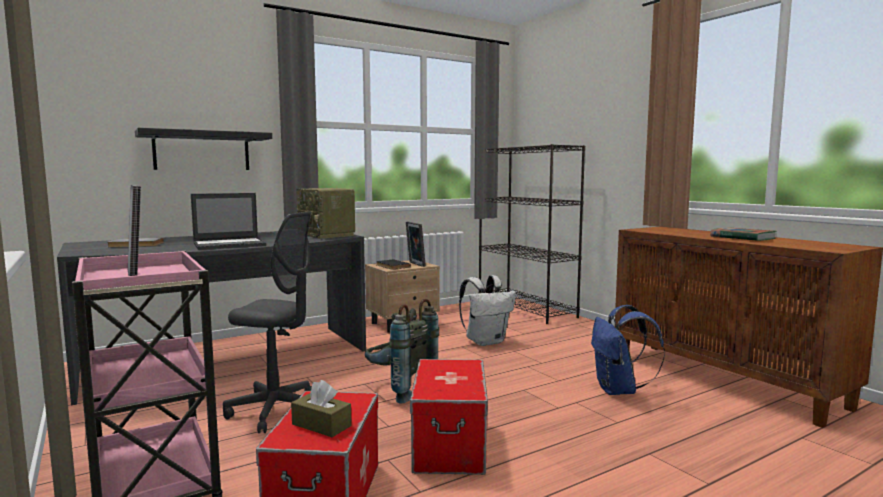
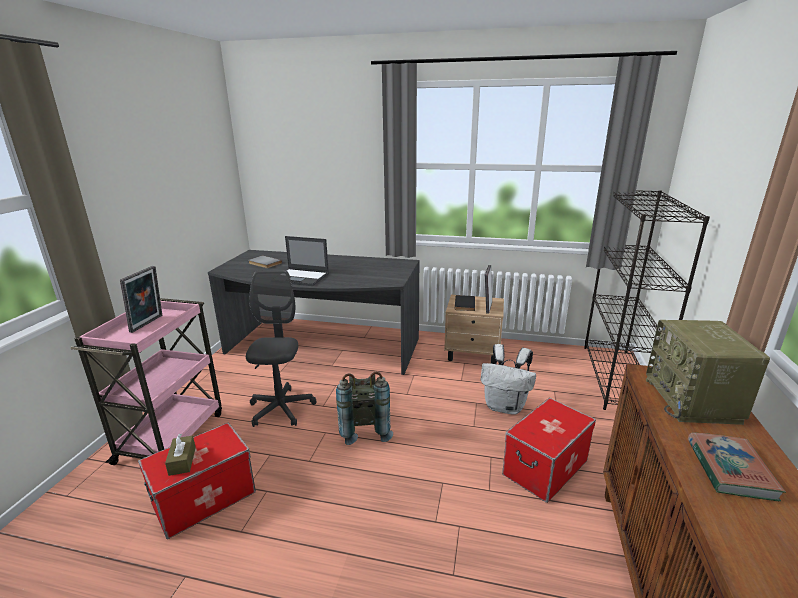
camera: 45 degrees right, 15 degrees up
(202, 151) = (332, 189): black shelf -> none
(276, 411) = (281, 409): grey office chair -> grey office chair turned 150 degrees counterclockwise
(327, 235) = (387, 275): radio -> radio (693, 401)
(449, 445) = (310, 504): storage box -> storage box (545, 467)
(619, 390) = (522, 539): blue backpack -> none

